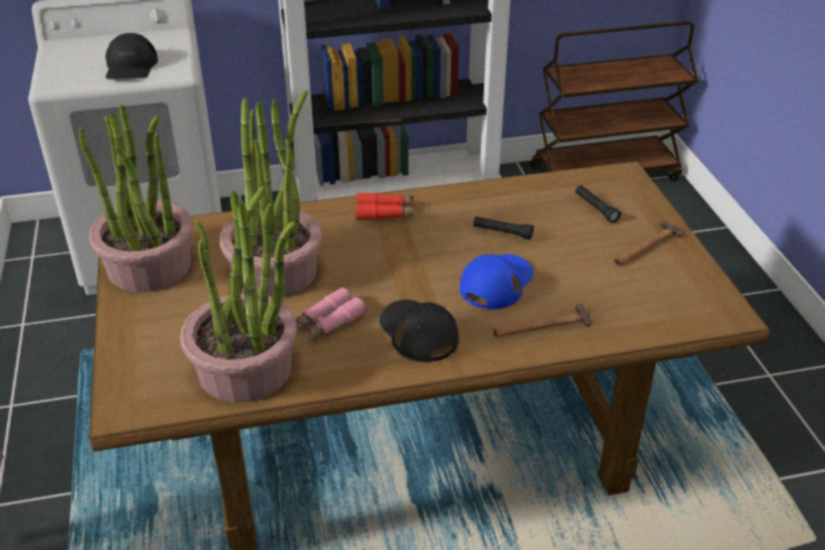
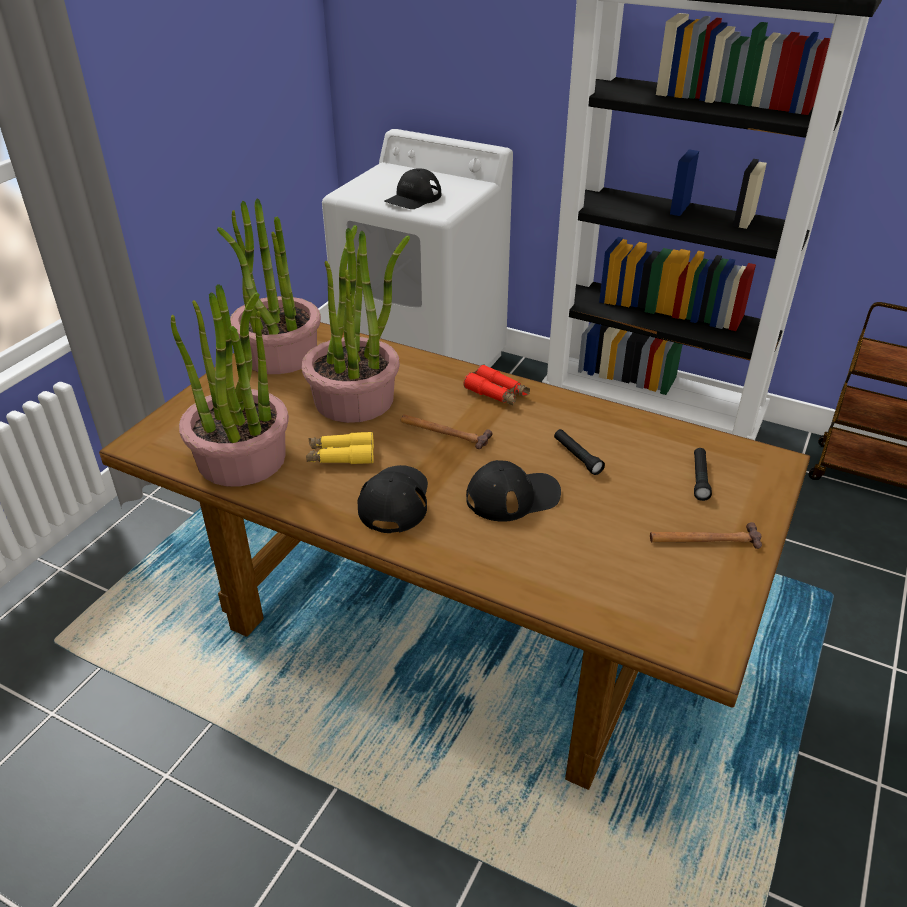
camera: 40 degrees right, 0 degrees up
(328, 322) = (341, 456): pink binoculars -> yellow binoculars
(496, 283) = (513, 496): blue cap -> black cap
(541, 326) = (502, 554): hammer -> hammer (444, 432)

